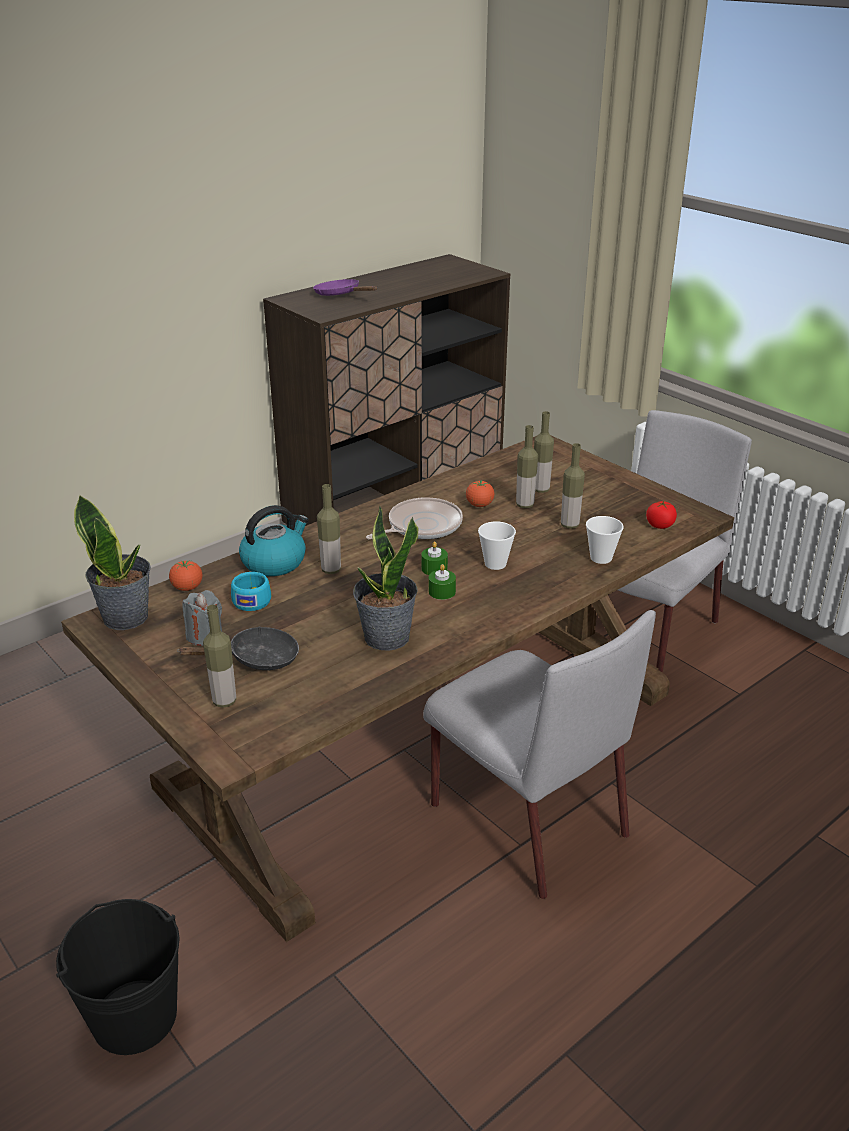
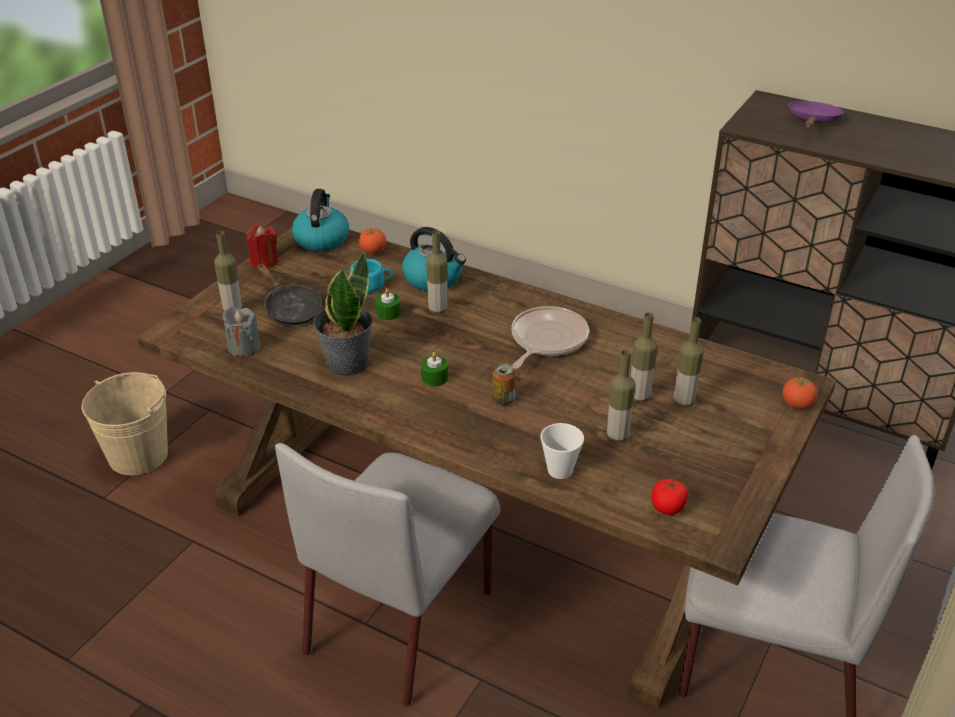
camera: 70 degrees right, 5 degrees up
(126, 617) = (321, 239): potted plant -> kettle
(134, 1016) = (138, 455): black bucket -> beige bucket
(136, 664) = (264, 262): none -> red candle
(205, 636) = (311, 278): grey candle -> grey candle (244, 347)
(421, 526) = (546, 340): frying pan -> frying pan turned 90 degrees counterclockwise
(434, 568) = (473, 364): green candle -> green candle (388, 313)
(479, 505) = (615, 366): tomato -> tomato (796, 405)
(495, 564) = (503, 400): cup -> can

